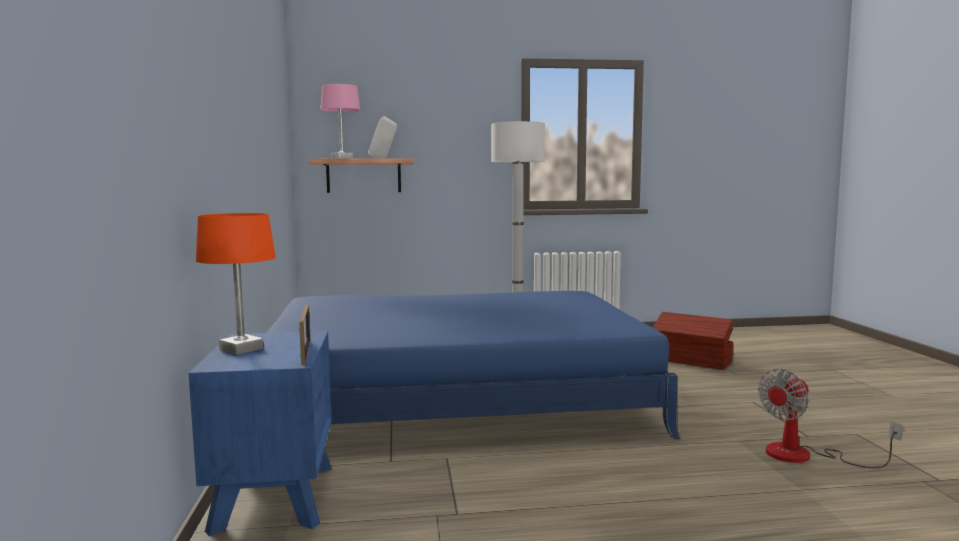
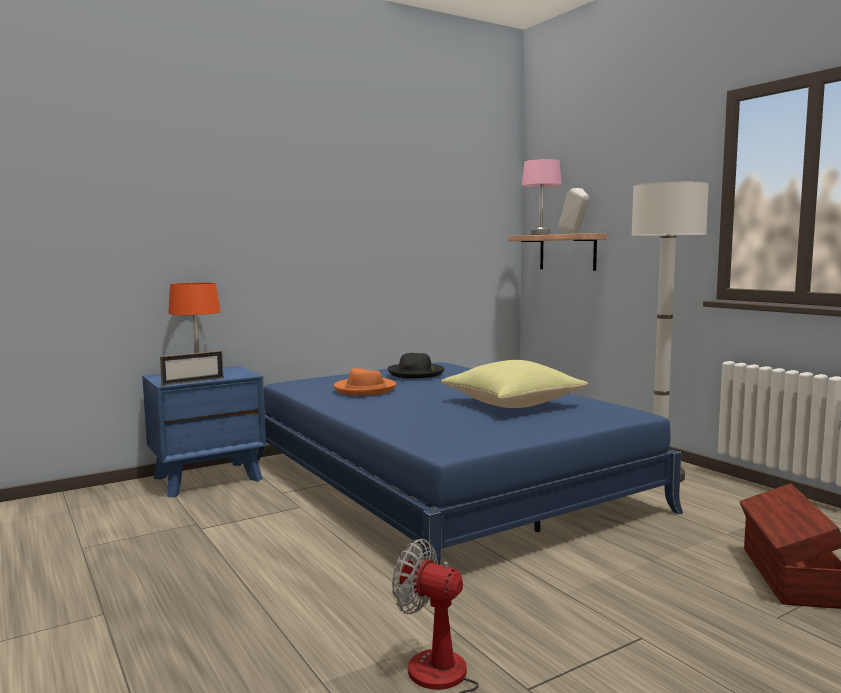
camera: 65 degrees right, 0 degrees up
(356, 305) = (416, 373): none -> black hat
(390, 324) = (365, 389): none -> orange hat
(517, 304) = (513, 405): none -> yellow pillow

